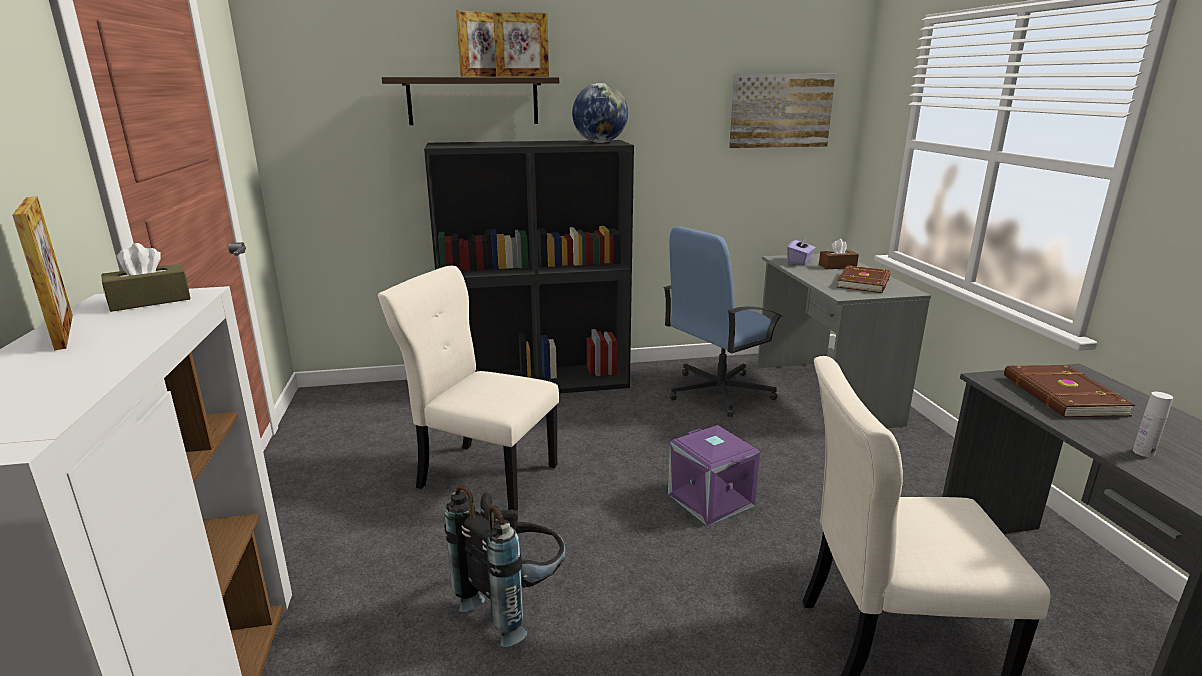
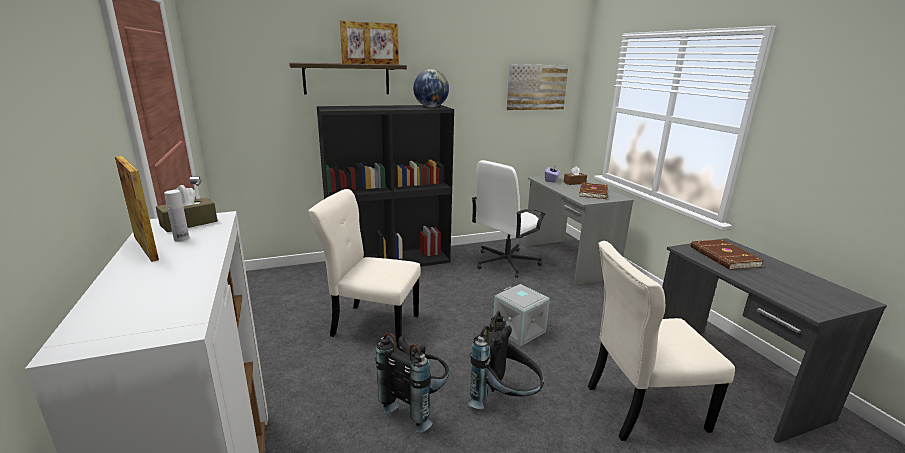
camera: 10 degrees left, 0 degrees up
(656, 611) = (505, 400): none -> black backpack
(709, 500) = (518, 330): purple storage box -> grey storage box
(718, 392) = (505, 263): blue office chair -> white office chair
(1143, 452) = (774, 287): white bottle -> white bottle (181, 238)

